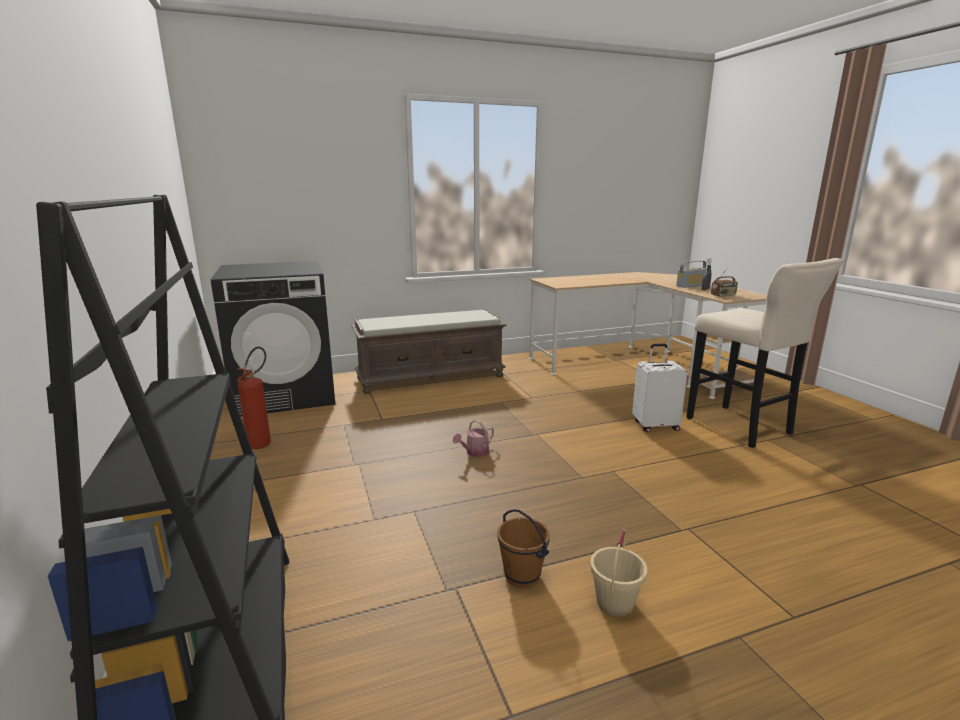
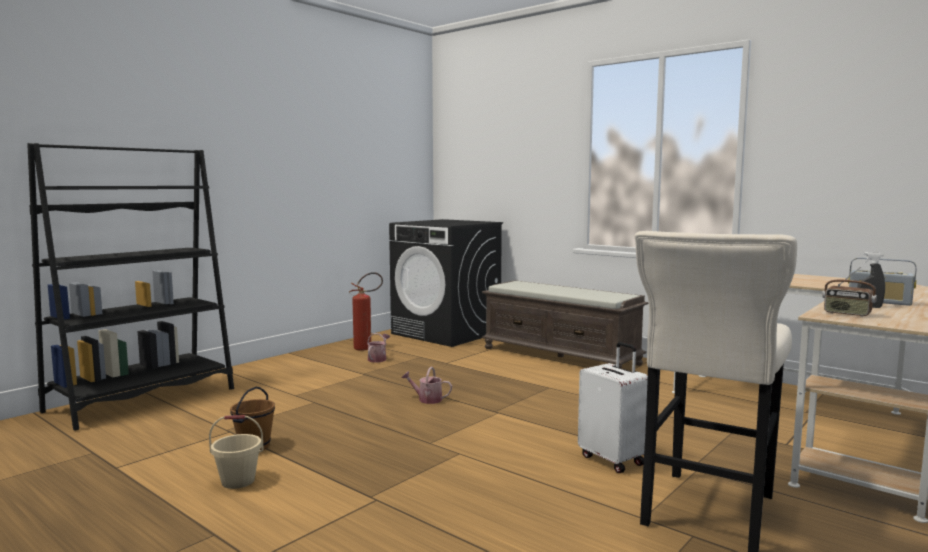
camera: 60 degrees right, 10 degrees down
(314, 445) = (378, 359): none -> watering can

